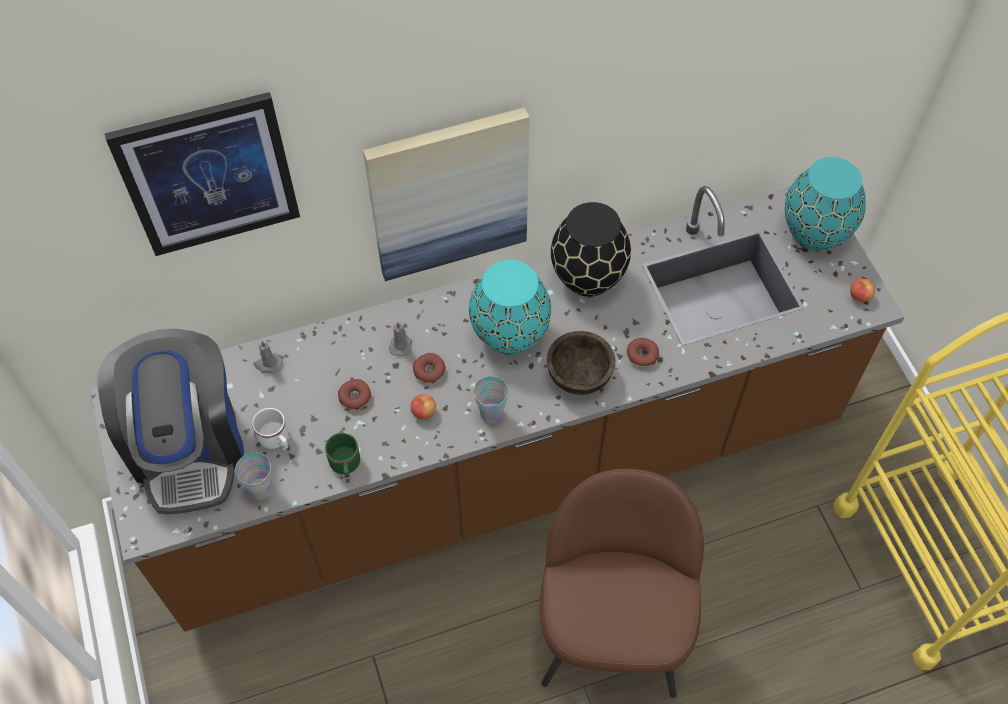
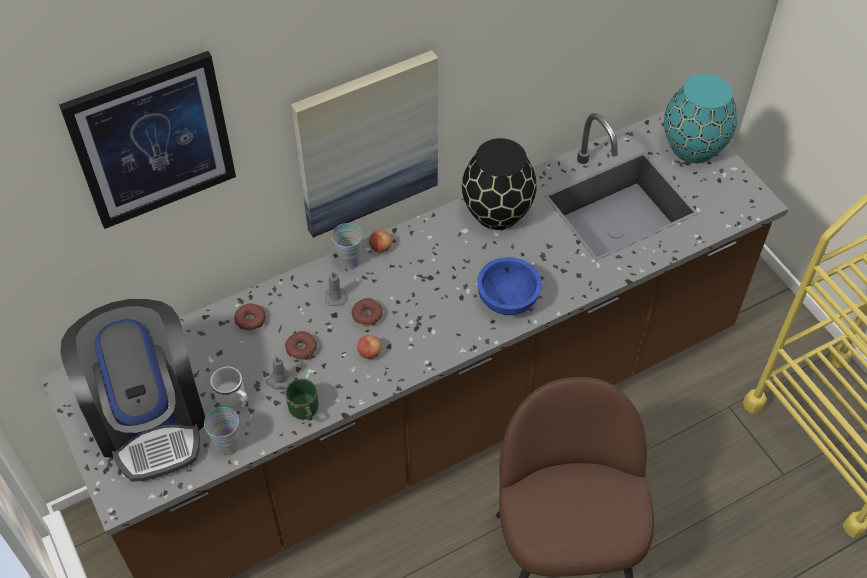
camera: 10 degrees left, 5 degrees down
(268, 364) = (212, 331): grey candle -> grey candle (279, 380)
(491, 413) = (433, 344): cup -> cup (349, 261)
(511, 333) = (436, 271): turquoise vase -> none
(579, 375) = (508, 299): brown bowl -> blue bowl
(642, 355) = (561, 274): donut -> donut (250, 320)
(859, 296) = (745, 196): apple -> apple (380, 247)

